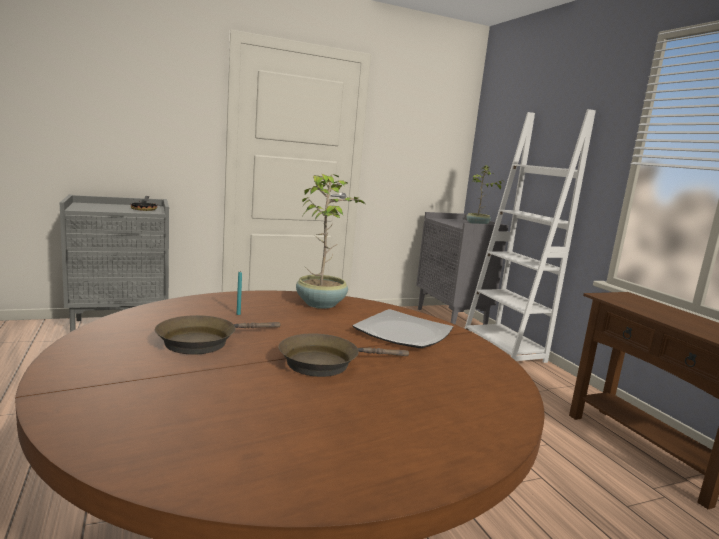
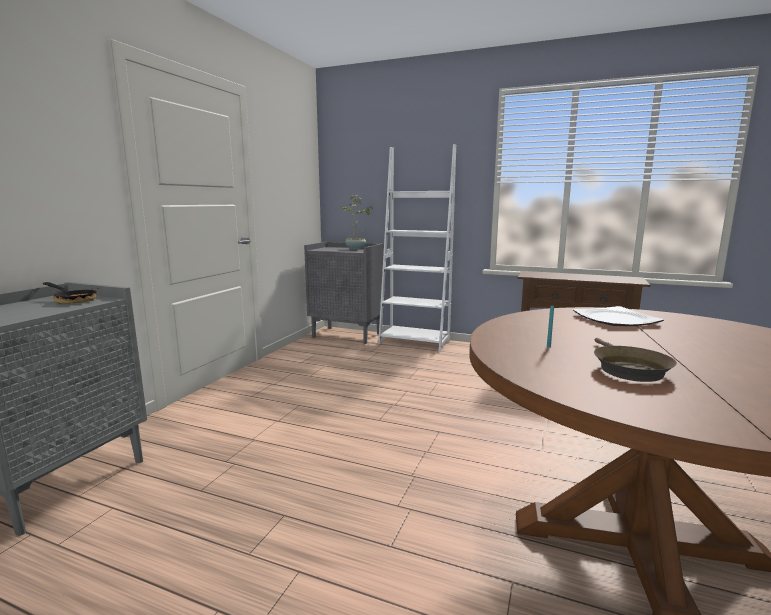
camera: 45 degrees left, 0 degrees up
(321, 303) = (530, 322): potted plant -> none
(325, 363) = (683, 347): brown frying pan -> none

